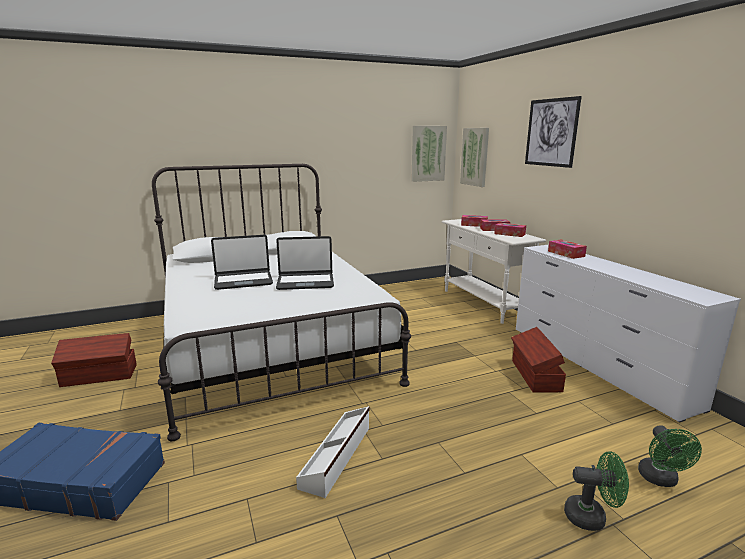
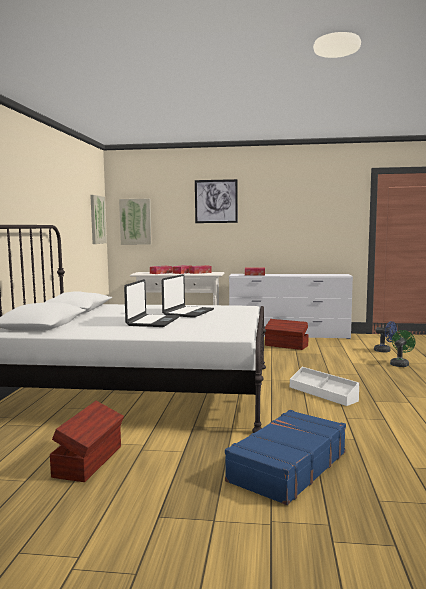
camera: 60 degrees left, 10 degrees down
(660, 480) = (385, 351): green fan -> blue fan

